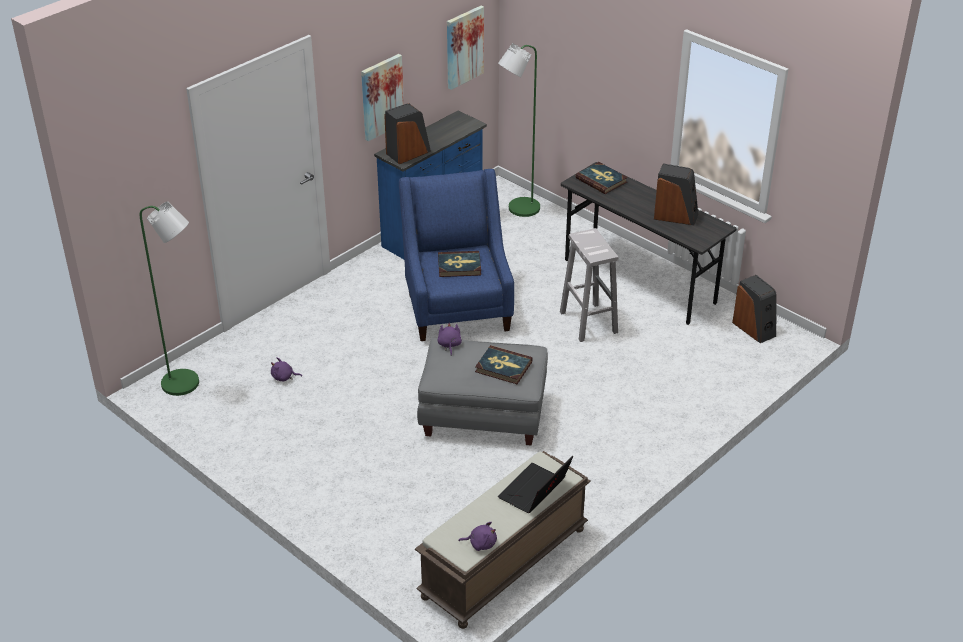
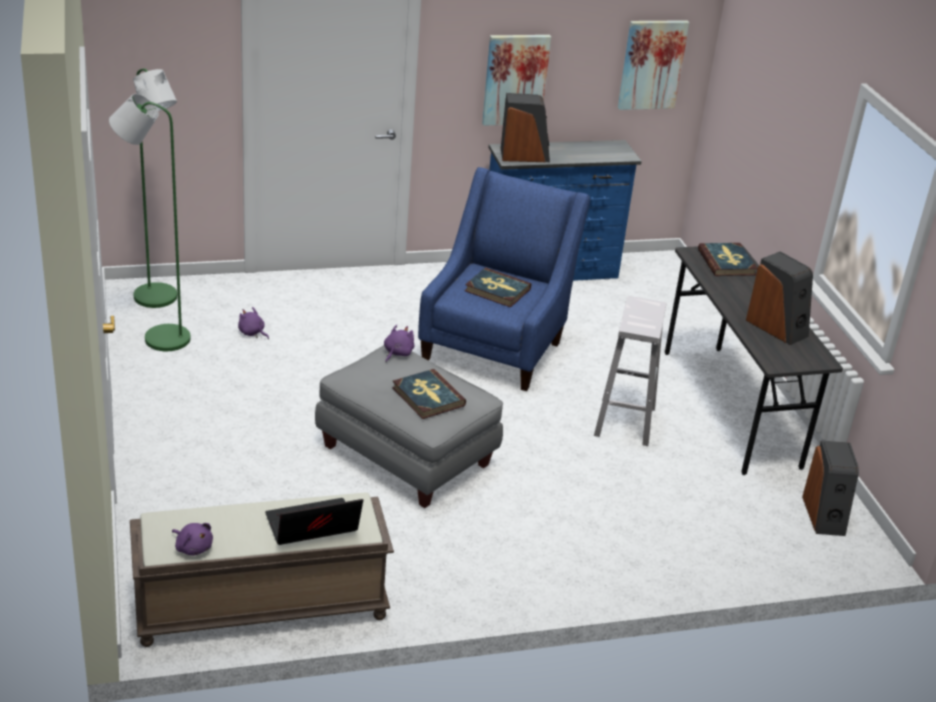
camera: 30 degrees right, 5 degrees down
(519, 210) = (664, 288): green floor lamp -> green floor lamp (158, 338)

